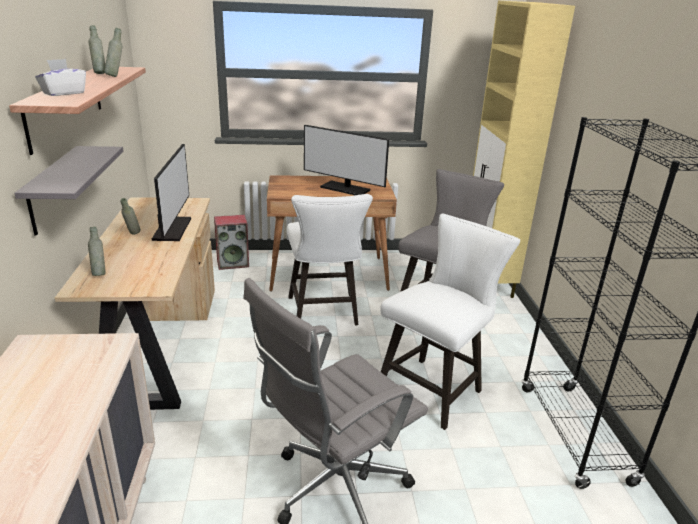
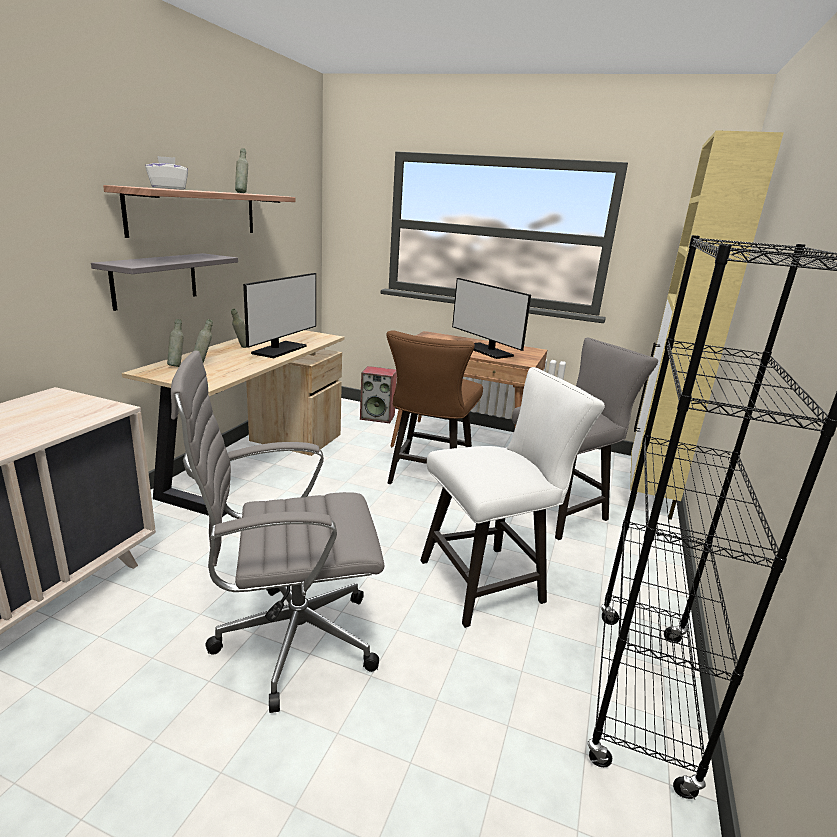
camera: 25 degrees right, 5 degrees down
(116, 76) = (249, 193): grey bottle -> grey bottle (203, 364)
(324, 314) = (427, 478): white chair -> brown chair

